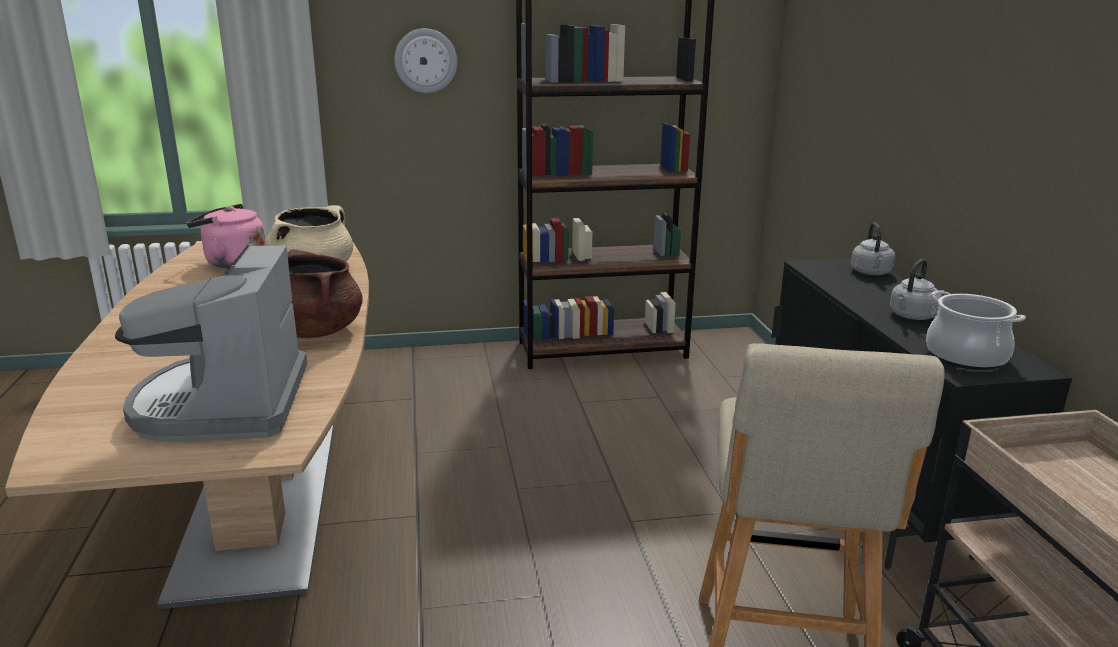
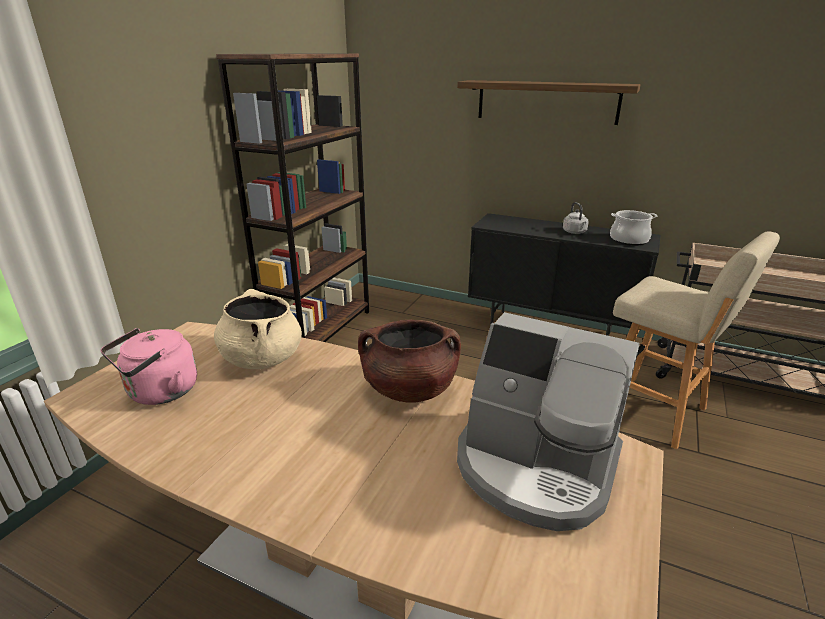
camera: 55 degrees left, 5 degrees up
(426, 60) = (160, 137): wall clock -> none
(871, 273) = (511, 219): grey kettle -> none
(953, 70) = (546, 101): none -> shelf

